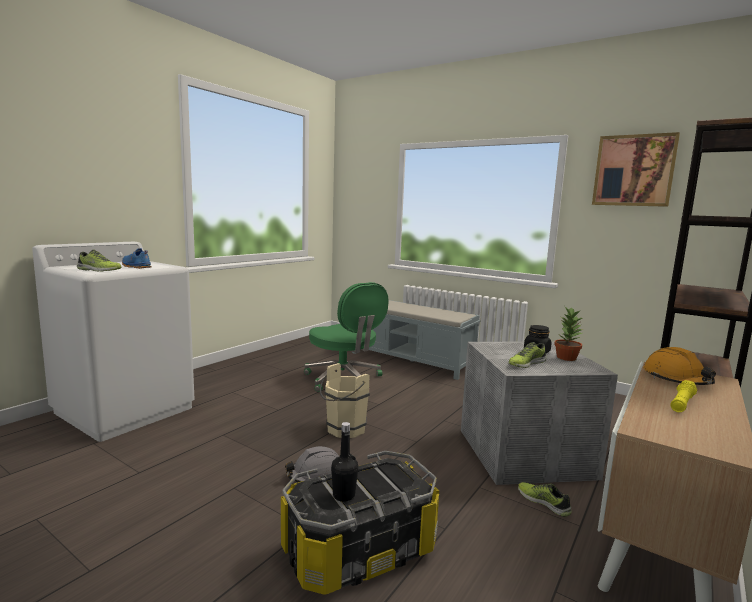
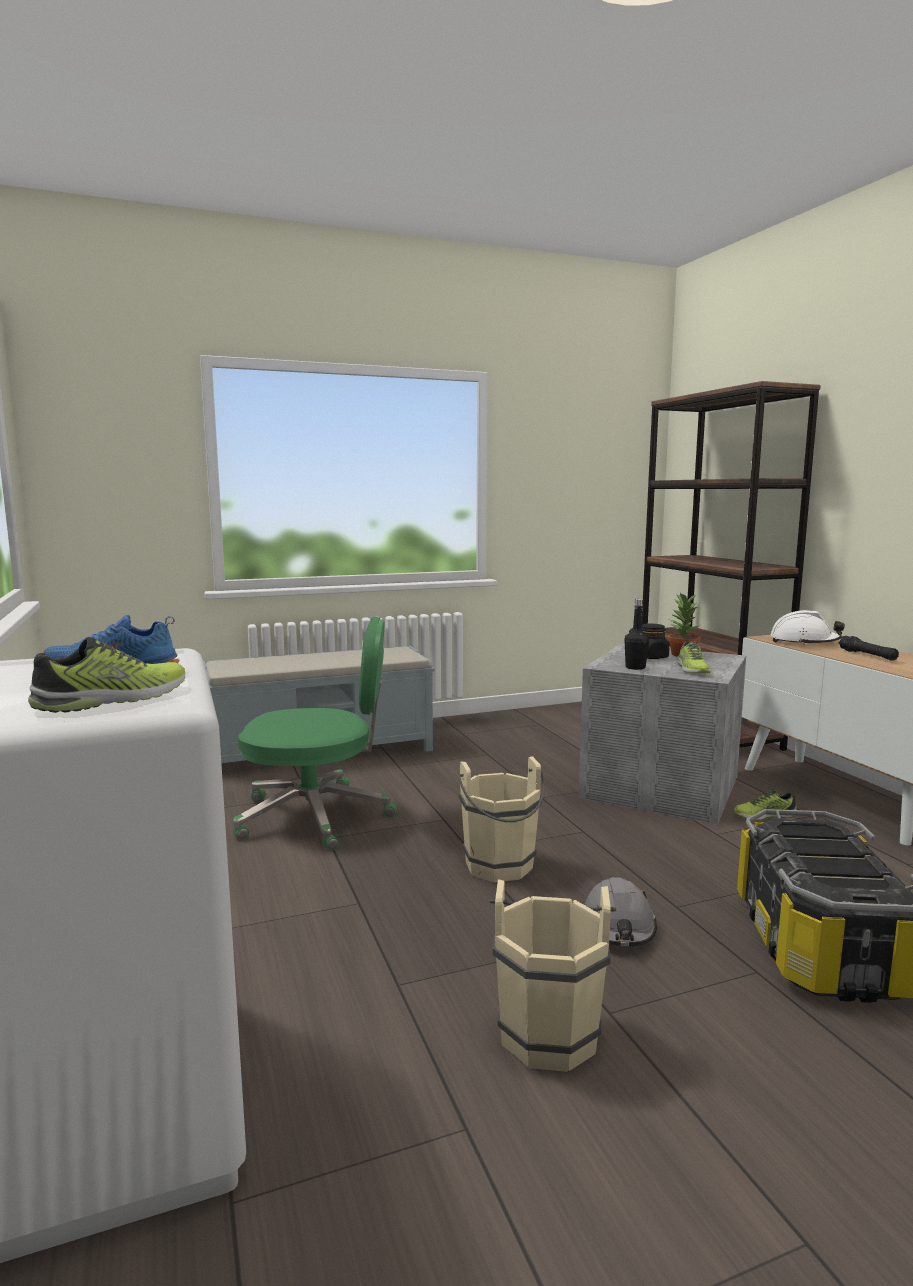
camera: 55 degrees left, 0 degrees up
(210, 475) = (549, 1030): none -> beige bucket
(344, 495) = (850, 871): black bottle -> black bottle (635, 667)
(633, 170) = (562, 426): picture -> none
(676, 379) = (804, 642): orange hard hat -> white hard hat
(682, 403) = (867, 655): yellow flashlight -> black flashlight

